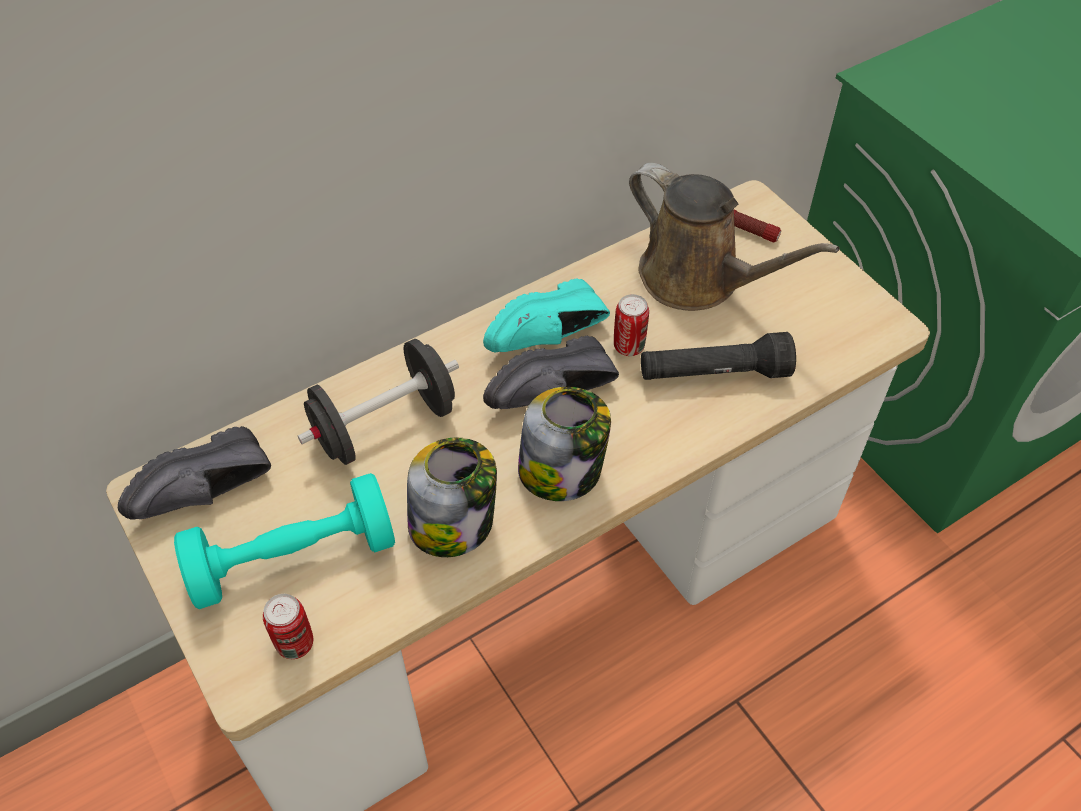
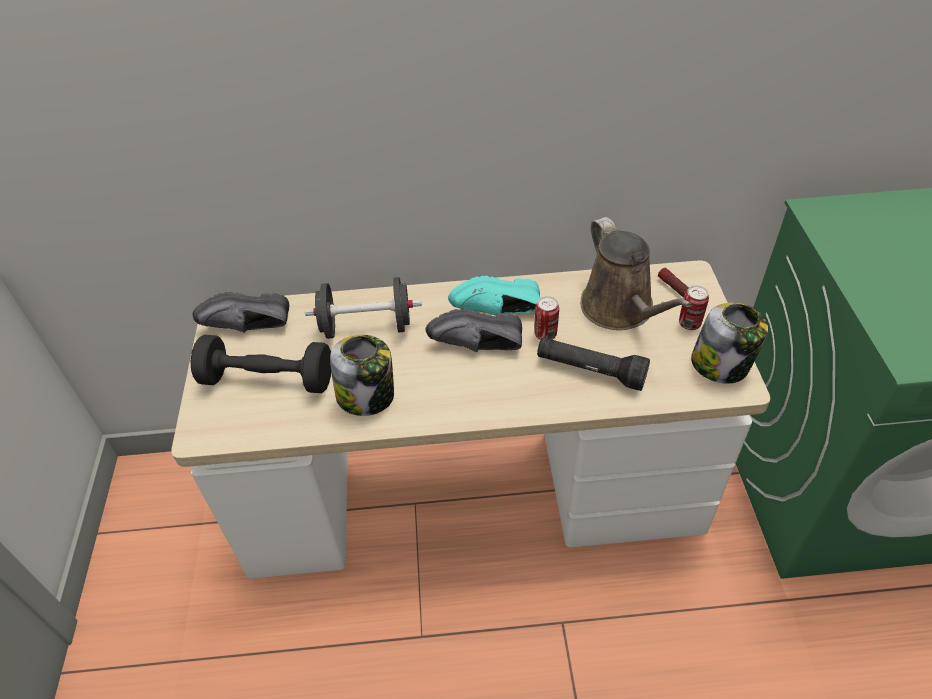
camera: 30 degrees right, 5 degrees down
(294, 559) = (268, 380): turquoise dumbbell -> black dumbbell
(295, 643) = (237, 425): can -> can (689, 324)
(562, 471) = (451, 392): jar -> jar (721, 365)

